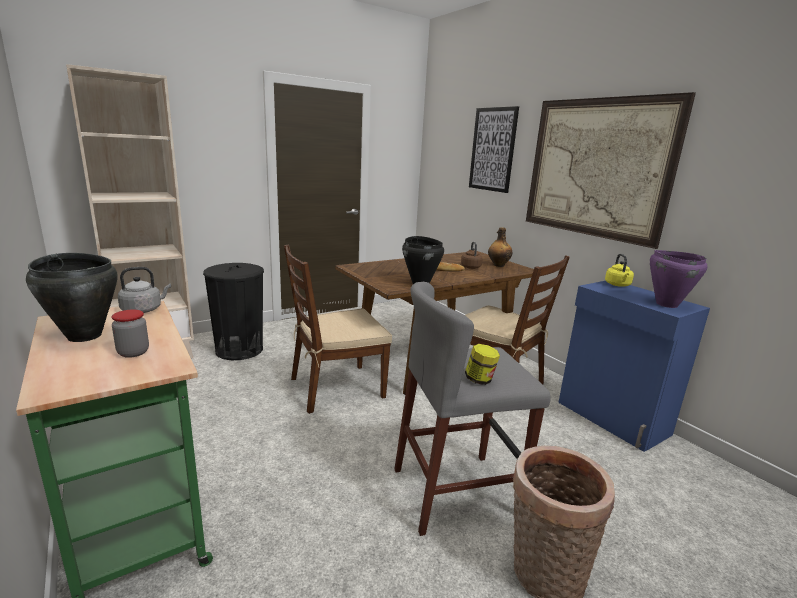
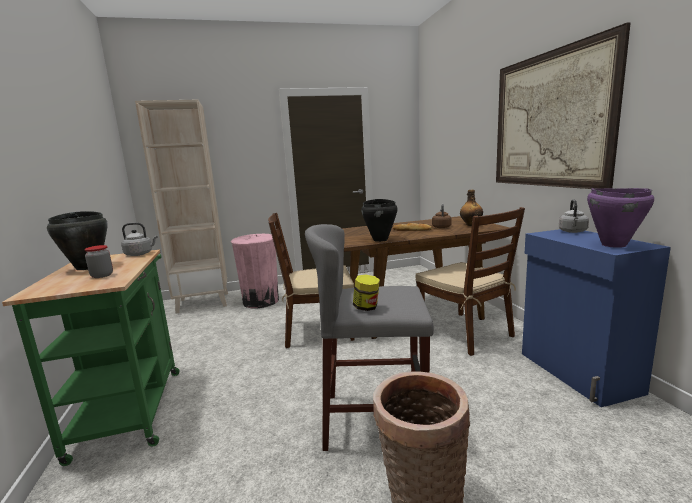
camera: 20 degrees right, 5 degrees down
(239, 350) = (261, 301): black trash can -> pink trash can
(492, 149) = (467, 123): picture -> none
(618, 285) = (573, 231): yellow kettle -> grey kettle

